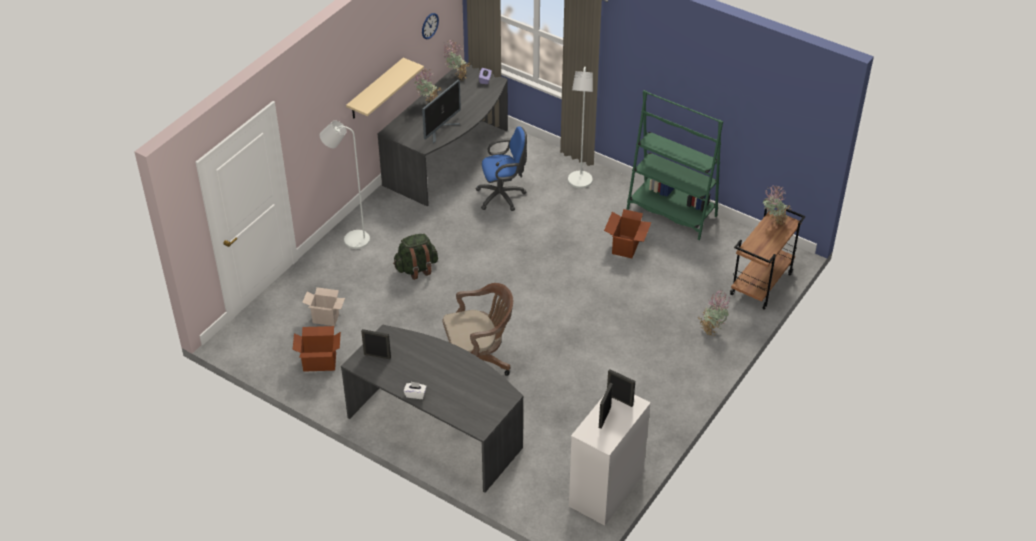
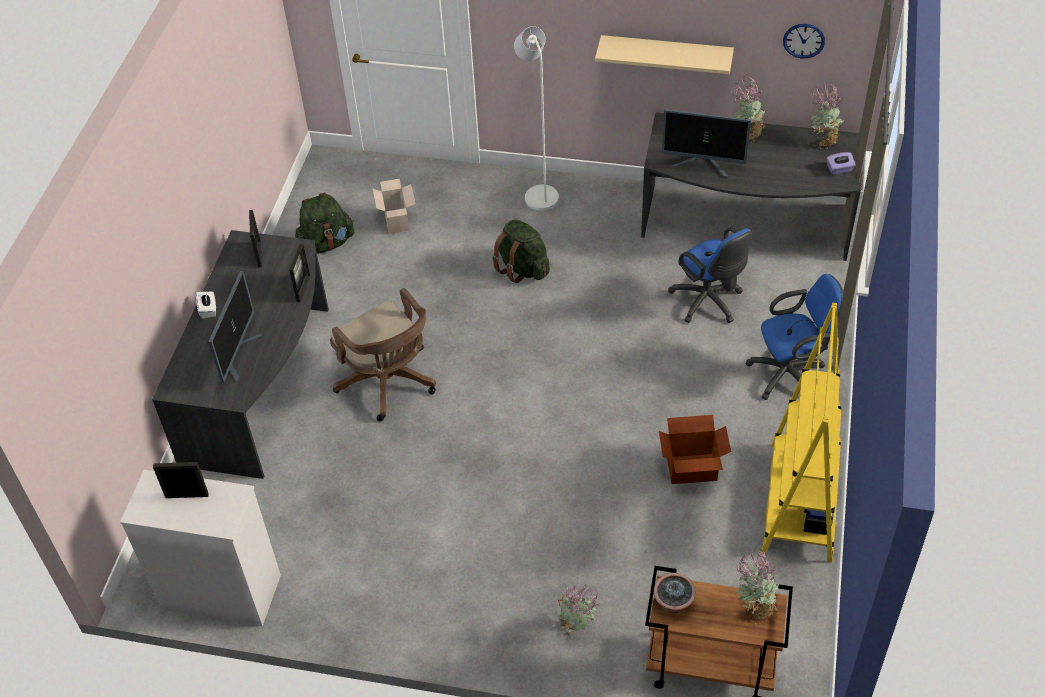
camera: 70 degrees right, 5 degrees up
(319, 362) = (326, 243): cardboard box -> green backpack
(468, 387) = (237, 354): none -> monitor
(579, 183) = (790, 373): white floor lamp -> blue office chair
(619, 400) = (225, 502): picture frame -> picture frame (303, 288)
(671, 212) = (800, 502): green bookcase -> yellow bookcase
(757, 251) = (673, 604): none -> potted plant

